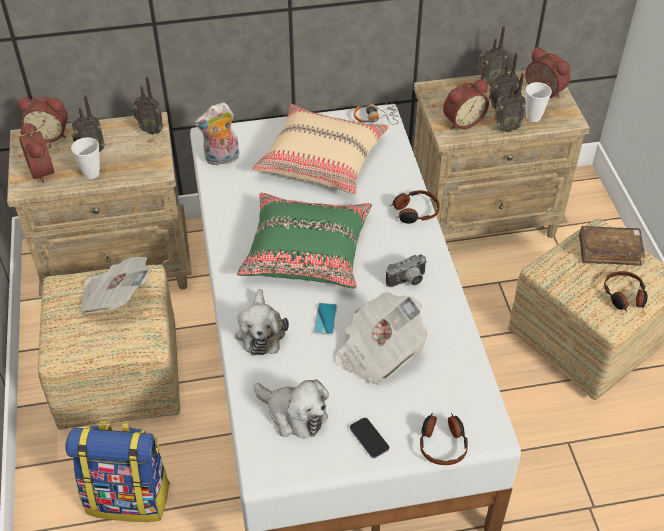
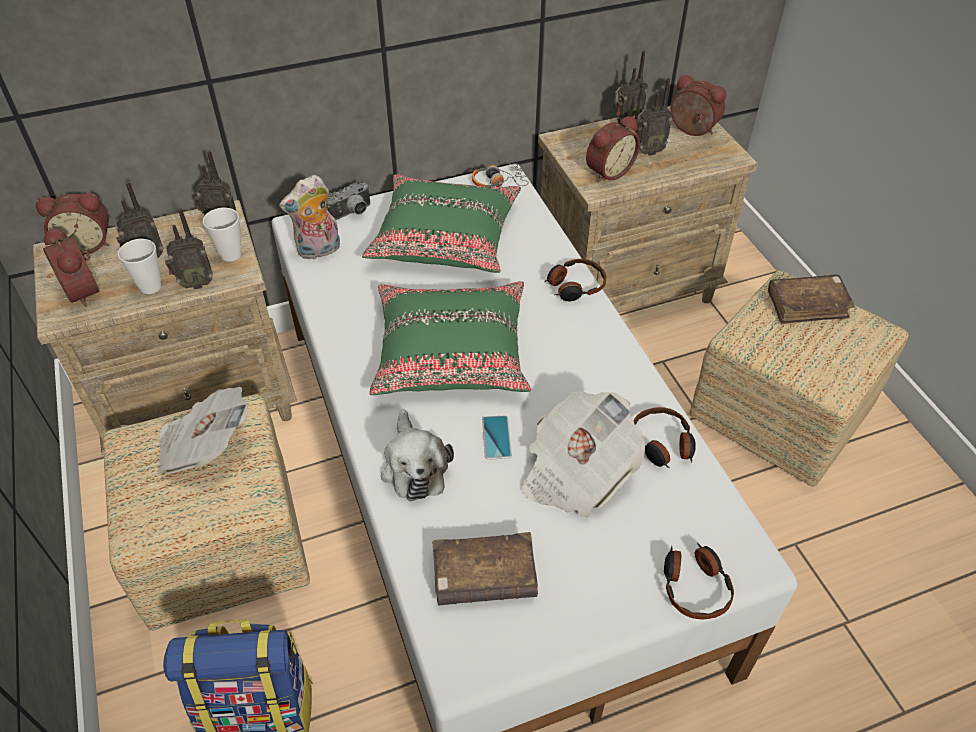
camera: 10 degrees left, 0 degrees up
(294, 414) = (484, 577): plush toy -> brown book
(322, 160) = (445, 237): beige pillow -> green pillow
(369, 438) = (595, 596): phone -> none
(408, 281) = (590, 374): camera -> camera (352, 213)
(505, 128) = (661, 174): radio -> radio (195, 283)
(533, 117) = (689, 158): cup -> cup (231, 254)
(624, 296) = (842, 357): headphones -> headphones (662, 444)

